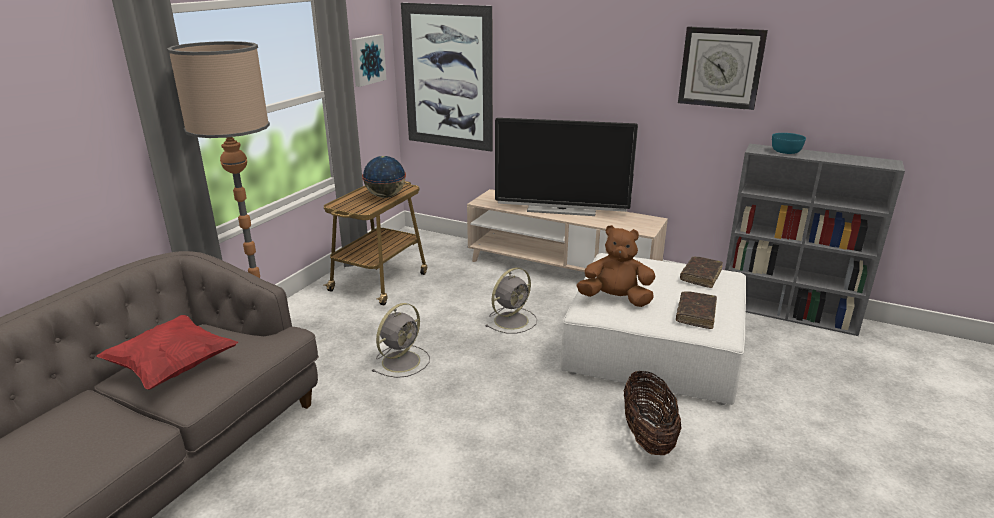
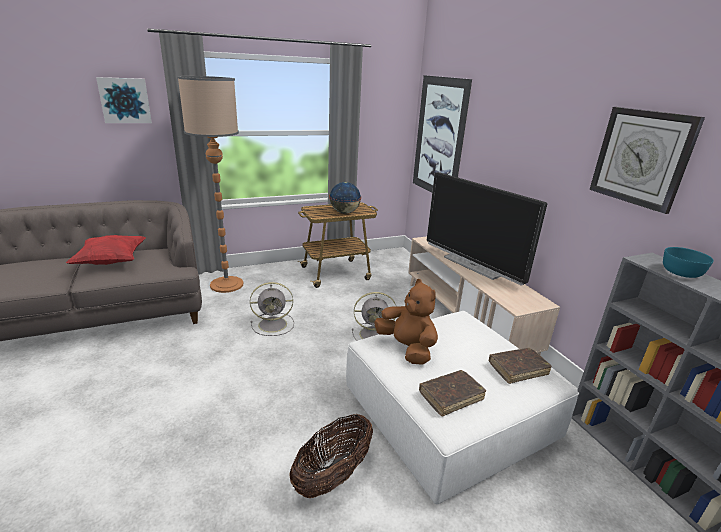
camera: 40 degrees right, 0 degrees up
(367, 60) = (385, 115): picture -> picture (125, 100)

